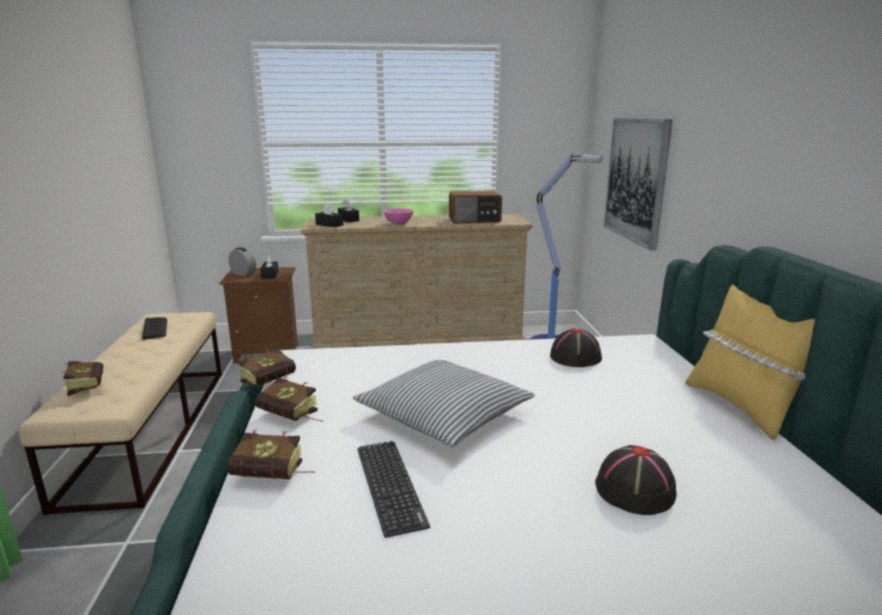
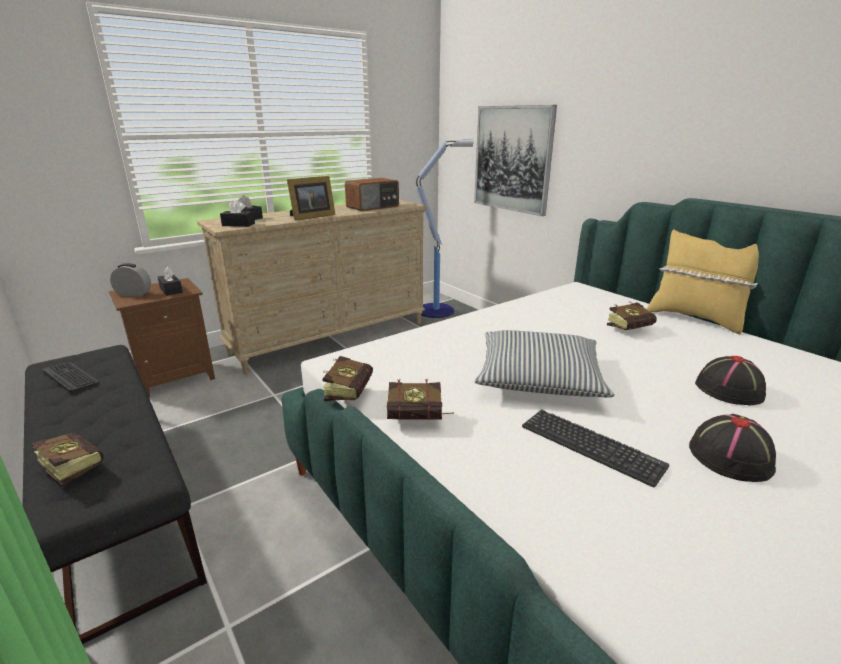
camera: 30 degrees left, 5 degrees up
(151, 429) = (116, 498): beige bench -> black bench
(275, 476) = (492, 476): book -> book (632, 329)
(399, 224) = (311, 217): pink bowl -> picture frame
(575, 357) = (555, 308): black hat -> black hat (730, 456)

